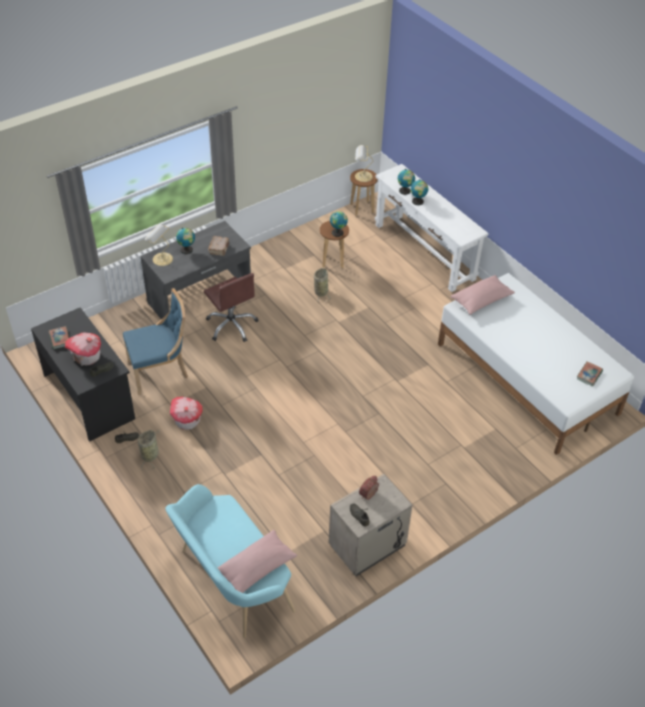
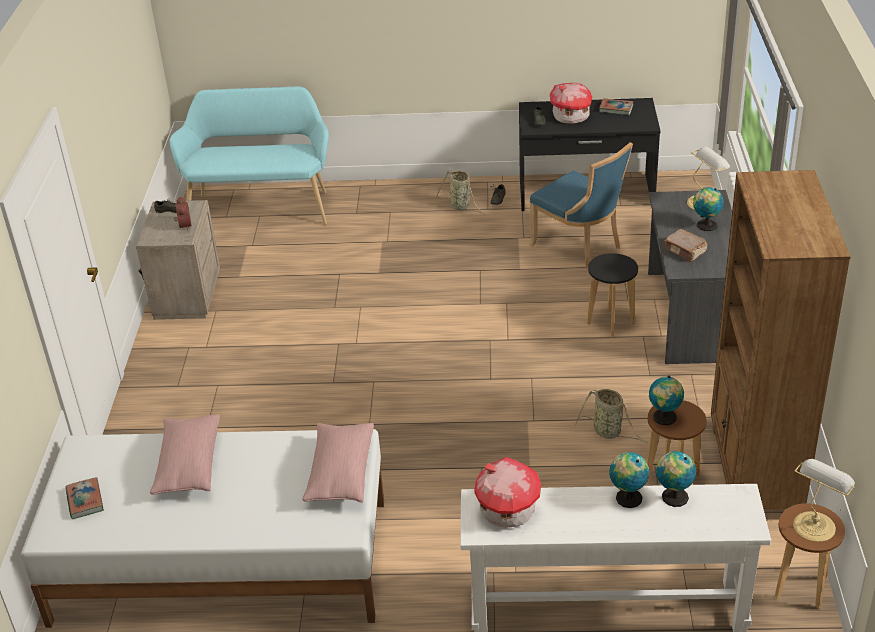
camera: 130 degrees right, 10 degrees down
(160, 370) = (580, 246): blue chair -> blue chair turned 60 degrees counterclockwise
(187, 420) = (483, 241): toy house -> toy house (506, 511)
(231, 325) = (610, 323): brown office chair -> black stool
(256, 568) = (214, 157): pink pillow -> pink pillow (188, 465)
(307, 239) = (754, 473): none -> brown bookcase

